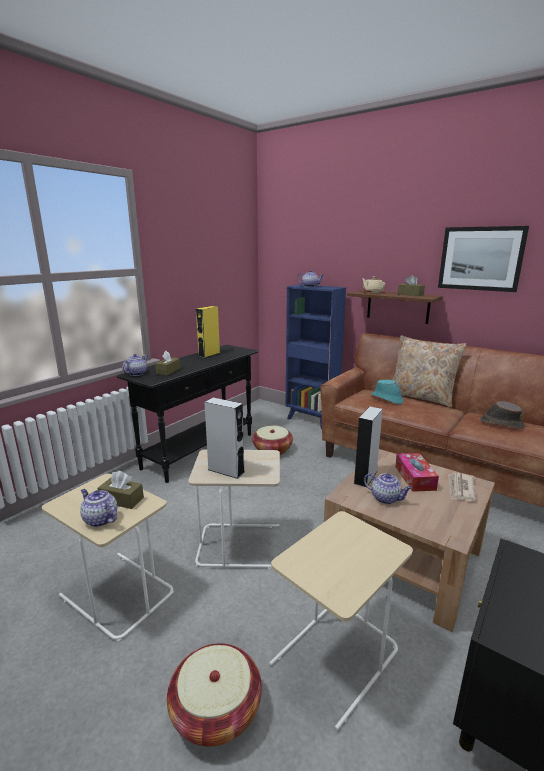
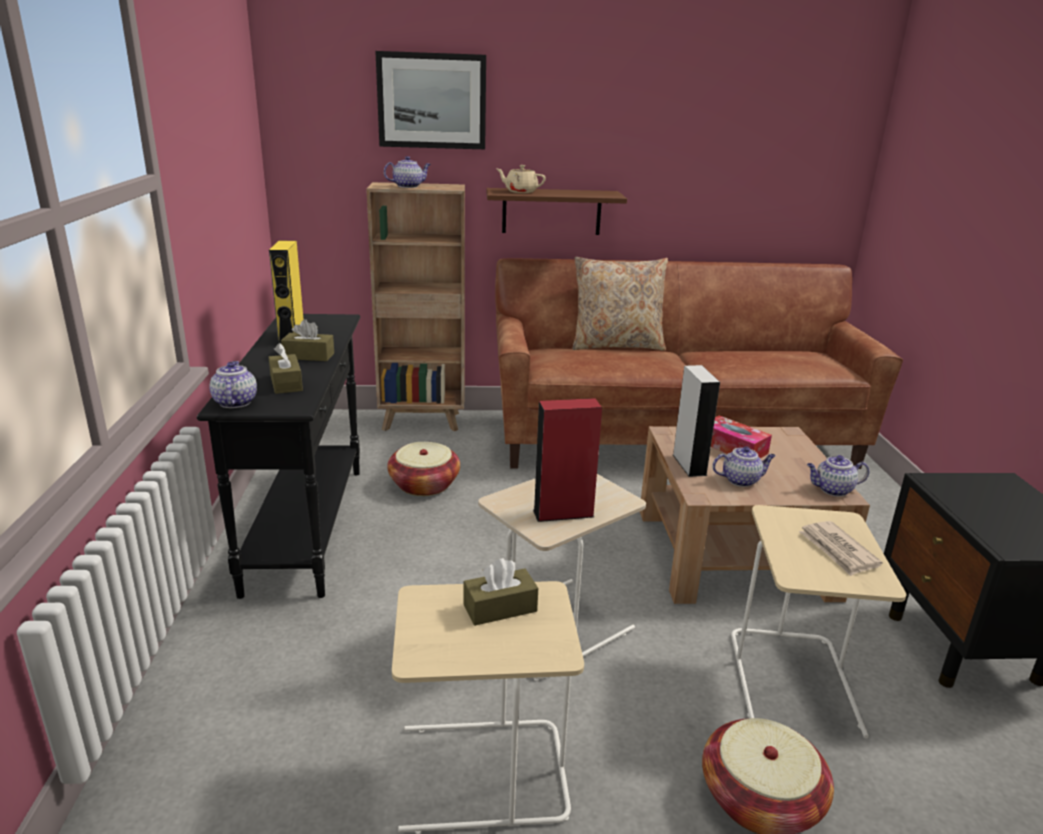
camera: 40 degrees left, 5 degrees up
(100, 519) = (521, 644): teapot -> teapot (832, 490)
(226, 471) = (563, 513): grey speaker -> red speaker
(311, 420) = (423, 421): blue bookcase -> brown bookcase
(387, 399) = (591, 356): turquoise hat -> none
(410, 294) = (578, 192): brown tissue box -> brown tissue box (308, 356)
(461, 489) = (784, 444): newspaper -> newspaper (838, 551)
(480, 258) = (666, 136): picture -> picture (432, 101)
(501, 423) = (741, 357): brown hat -> none

